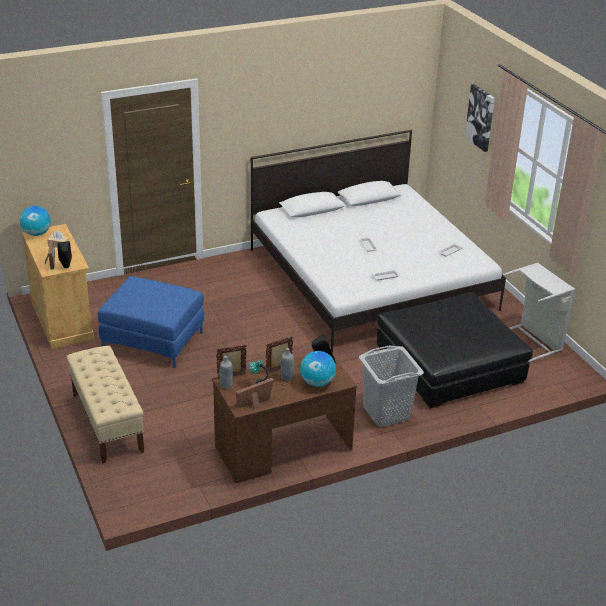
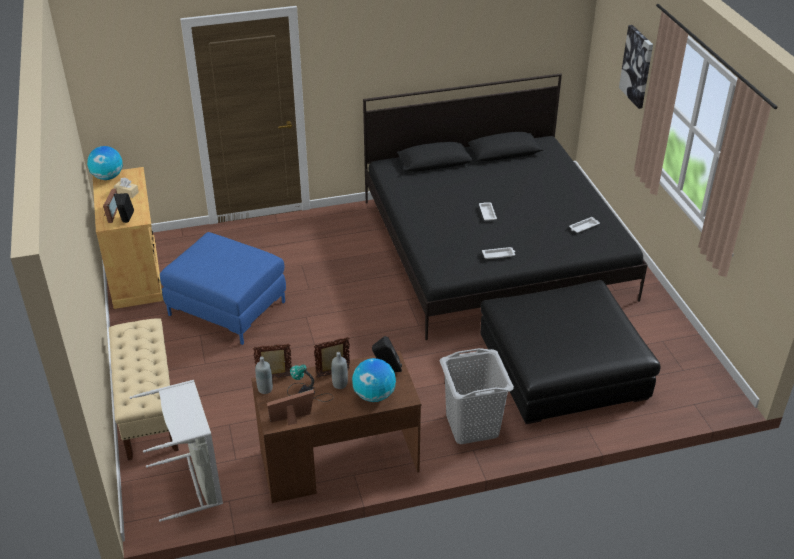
camera: 10 degrees right, 5 degrees up
(371, 279) = (494, 248): white bed -> black bed
(533, 340) = (672, 344): grey laundry basket -> grey laundry basket (194, 482)

